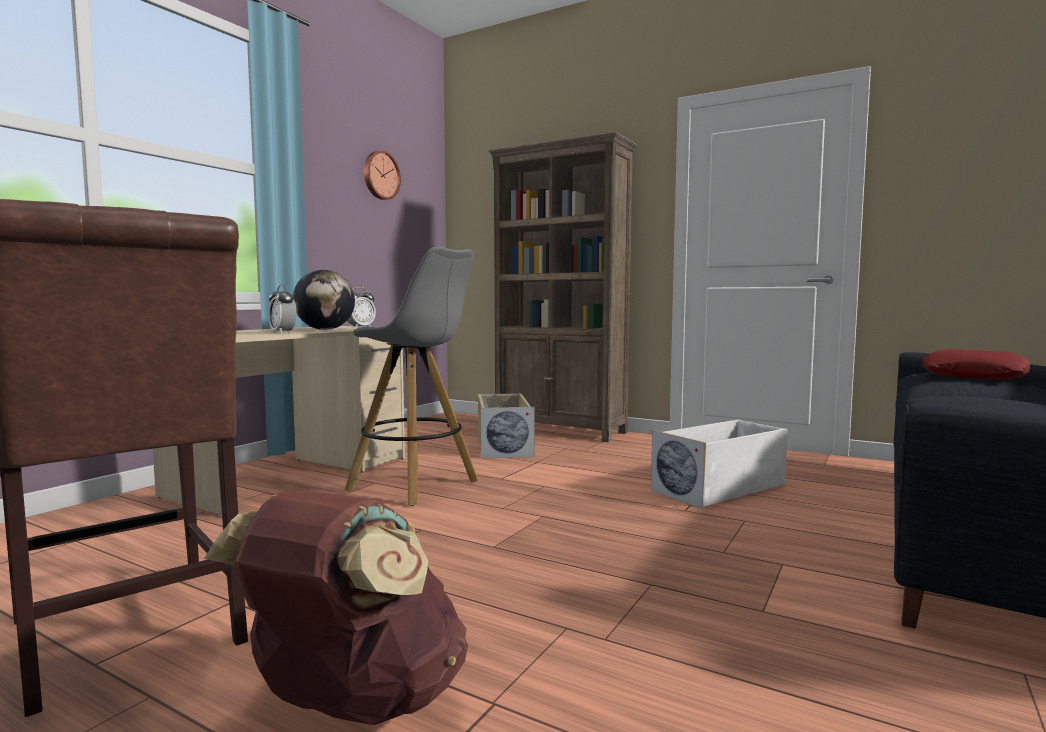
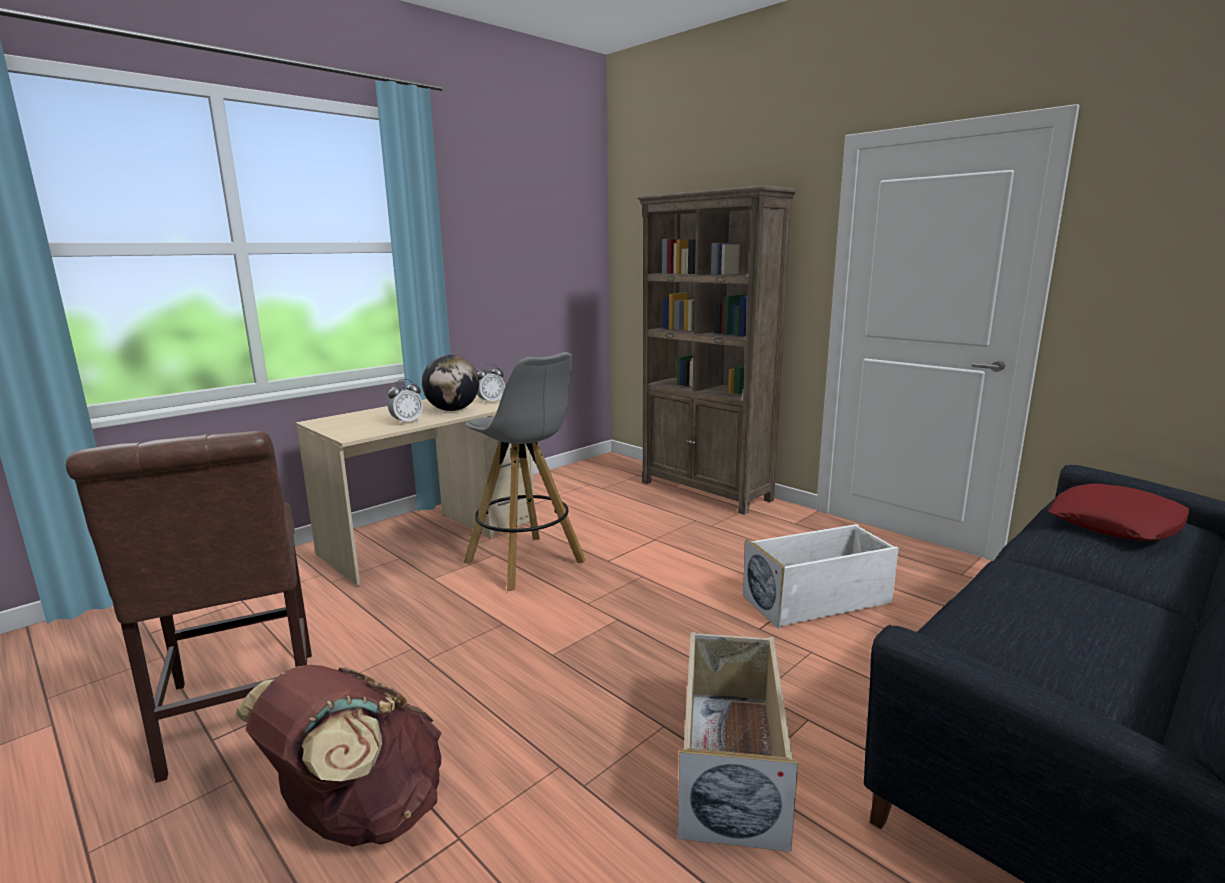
camera: 15 degrees right, 10 degrees up
(283, 332) = (407, 422): alarm clock -> alarm clock turned 105 degrees counterclockwise
(380, 175) = (531, 225): wall clock -> none
(503, 445) = (636, 510): beige storage box -> beige storage box (730, 762)

